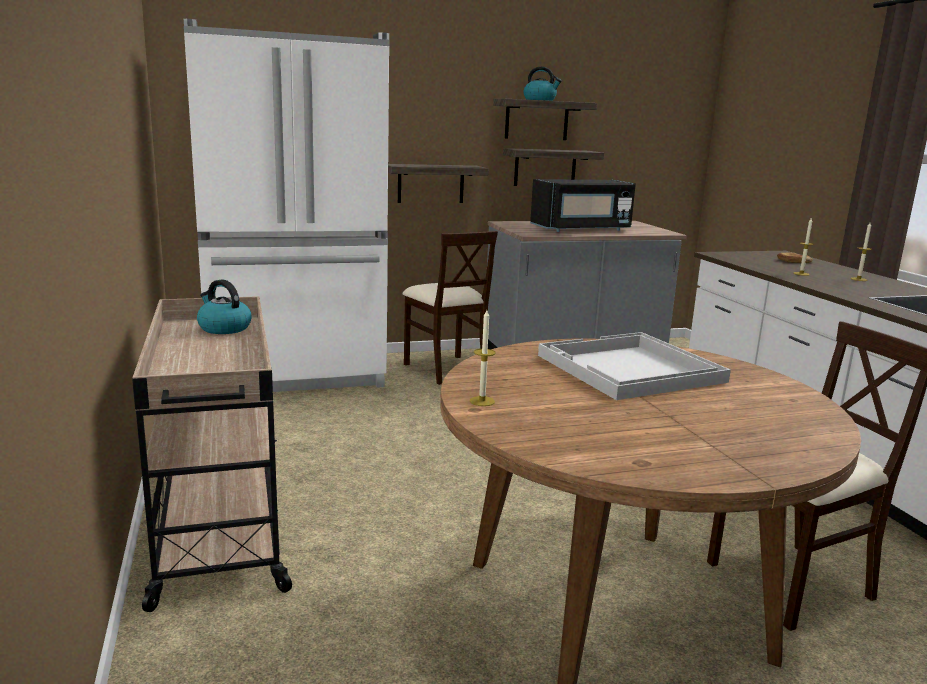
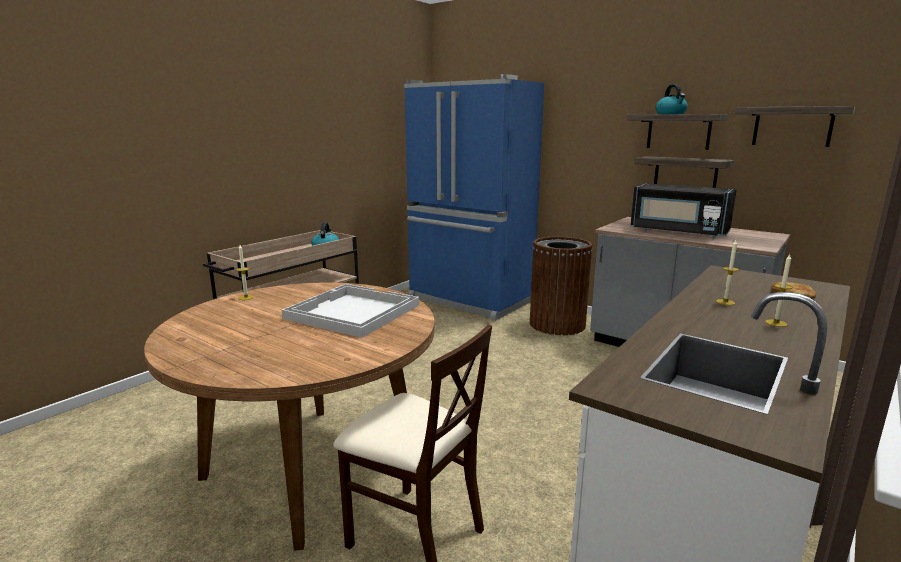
camera: 55 degrees right, 0 degrees up
(297, 376) = (469, 301): white fridge -> blue fridge
(430, 183) = (583, 182): shelf -> shelf (792, 126)
(446, 369) = (557, 324): beige chair -> brown trash can

